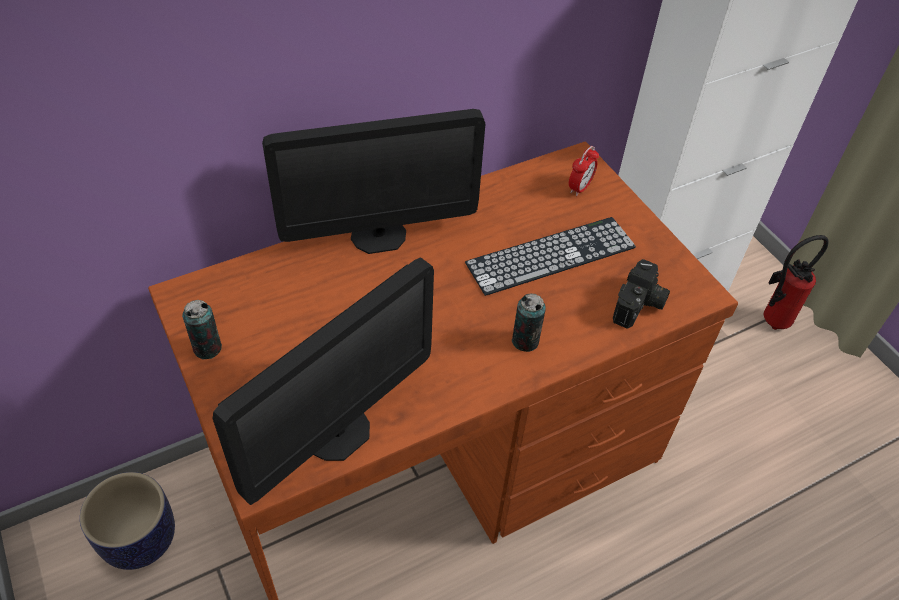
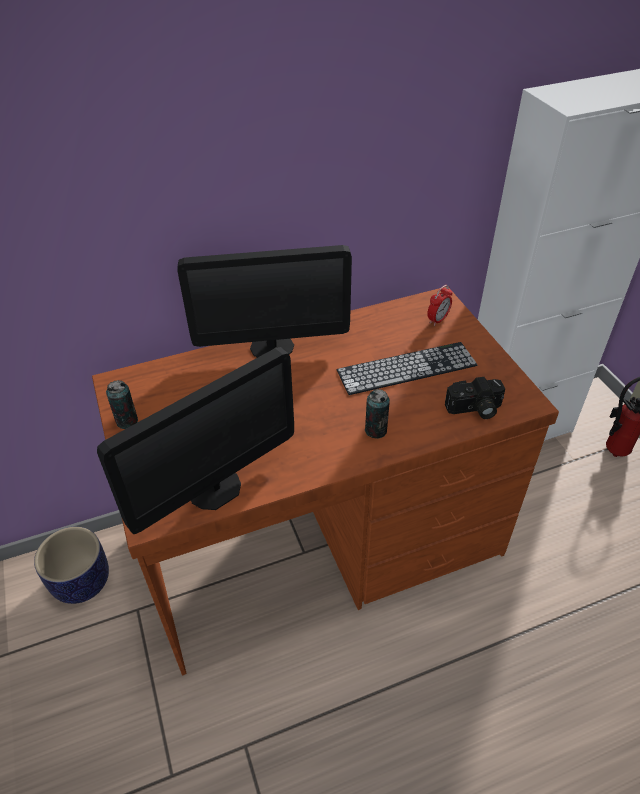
camera: 10 degrees right, 5 degrees down
(640, 306) = (474, 409): camera -> camera turned 45 degrees clockwise

